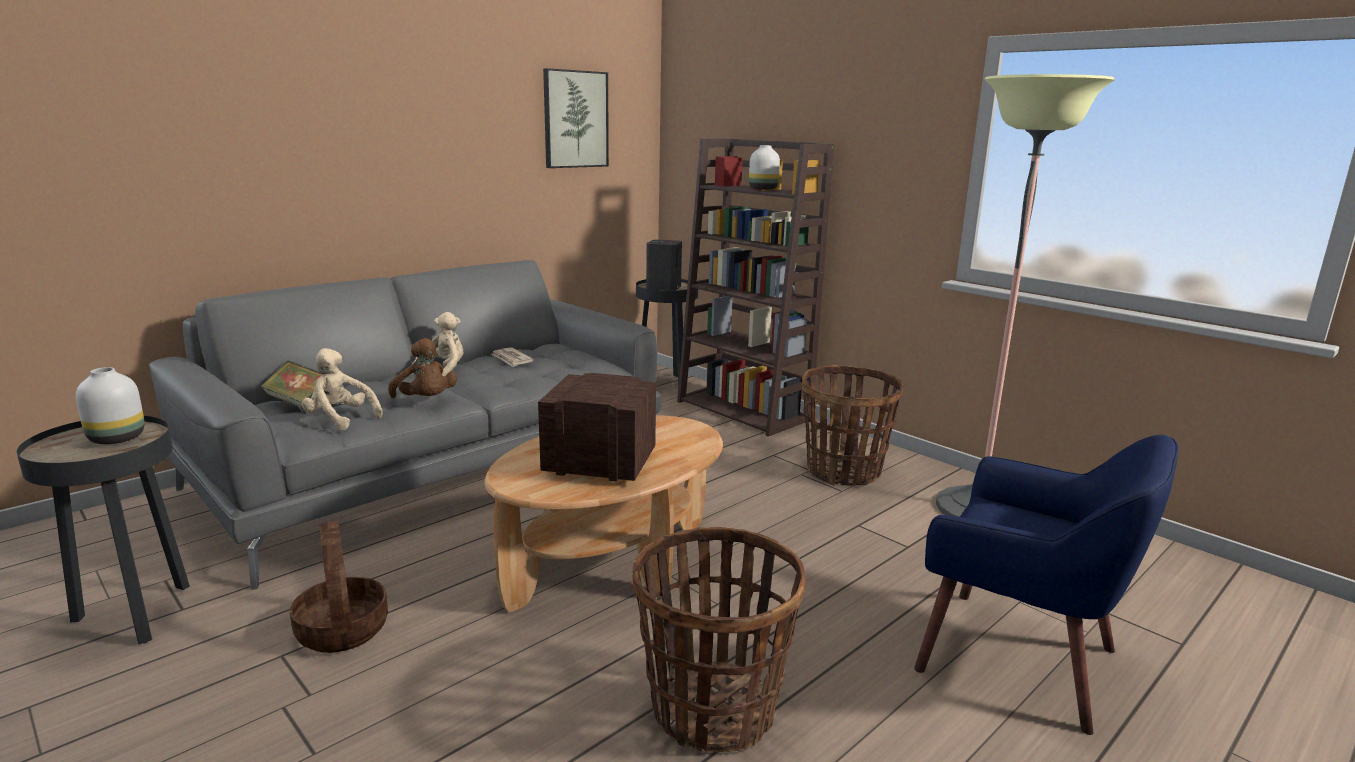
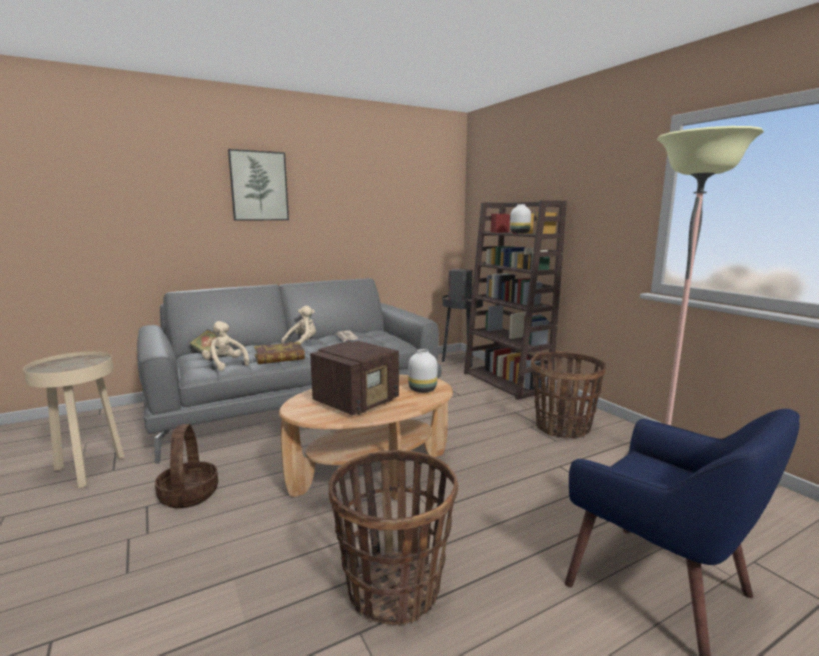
camera: 15 degrees right, 5 degrees down
(115, 438) = (80, 363): white vase -> white vase (421, 389)
(136, 616) = (88, 471): black side table -> beige side table
(425, 400) = (279, 357): brown plush toy -> book
(575, 119) = (406, 194): picture -> picture (259, 186)
(598, 463) = (357, 402): radio -> radio turned 105 degrees clockwise

